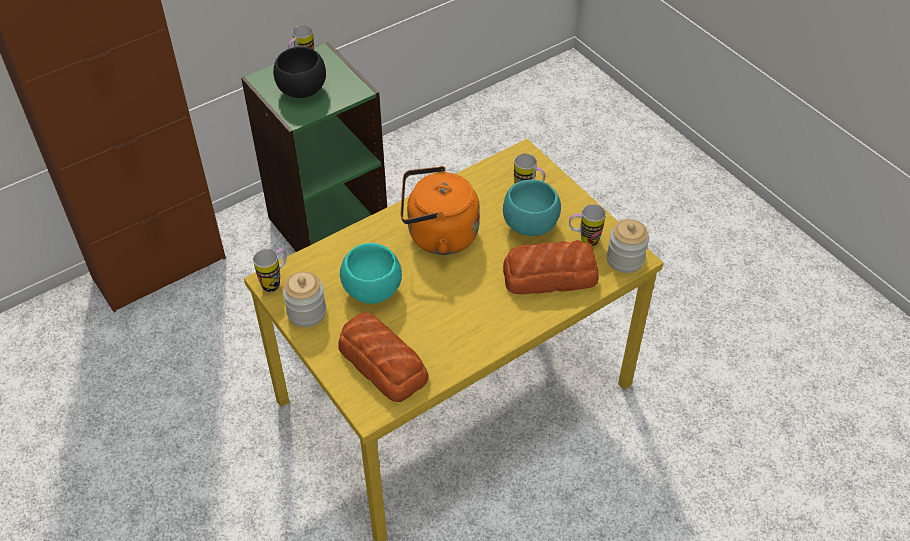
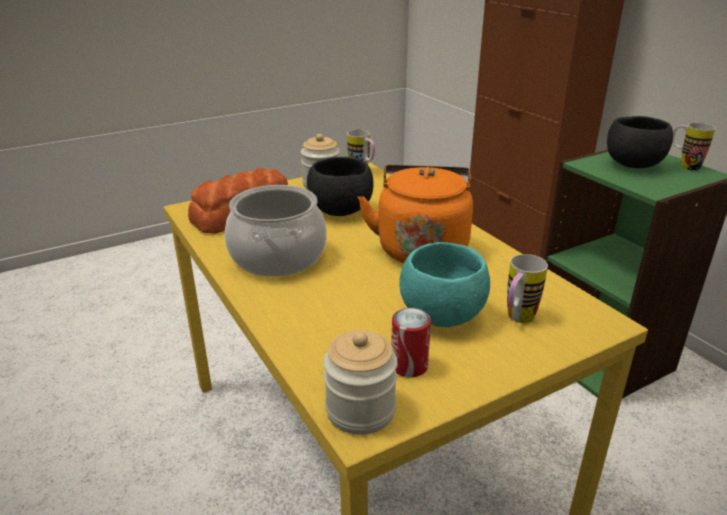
camera: 95 degrees right, 20 degrees down
(373, 291) = (340, 211): turquoise bowl -> black bowl
(461, 322) = (278, 256): none -> cooking pot
(551, 276) = (338, 326): bread -> none
(583, 240) = (409, 366): mug -> can

